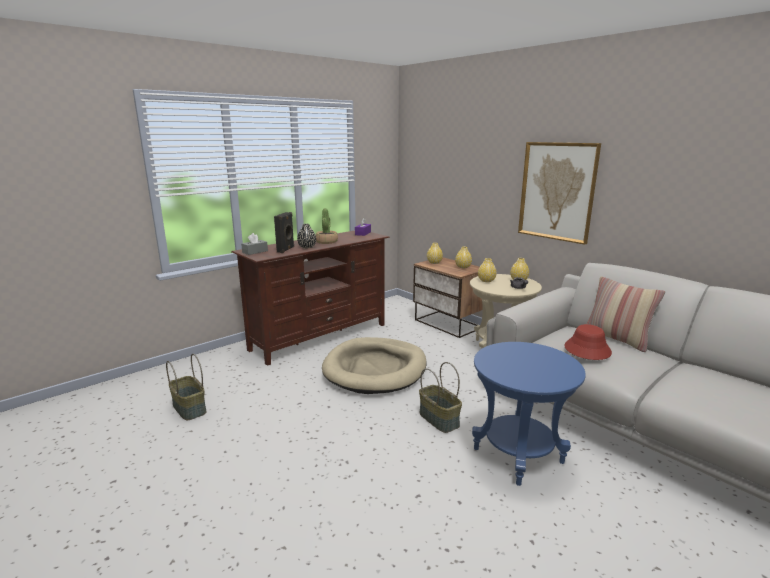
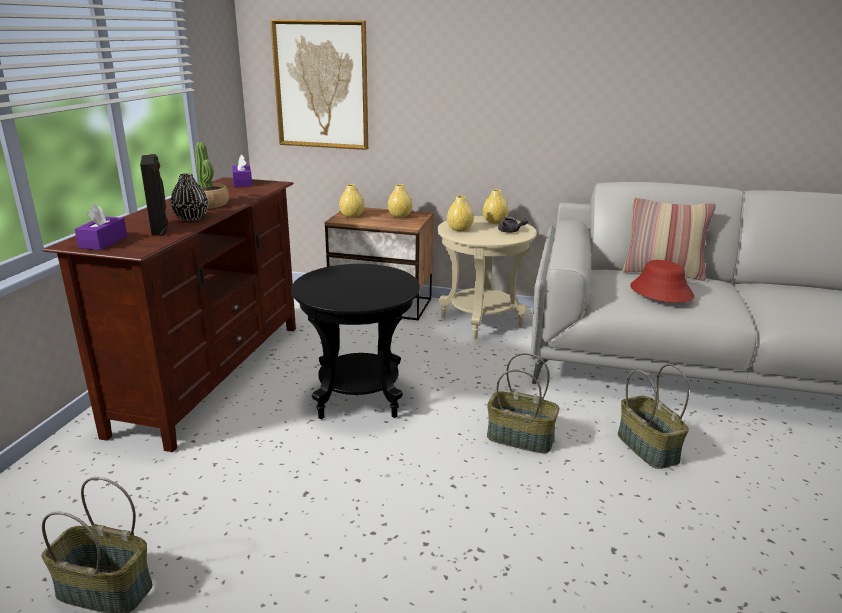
camera: 35 degrees left, 5 degrees up
(255, 252) = (103, 242): grey tissue box -> purple tissue box
(375, 369) = (359, 398): beige dog bed -> black side table
(518, 456) = (648, 448): blue side table -> basket
(557, 191) = (536, 91): picture -> picture (321, 85)

